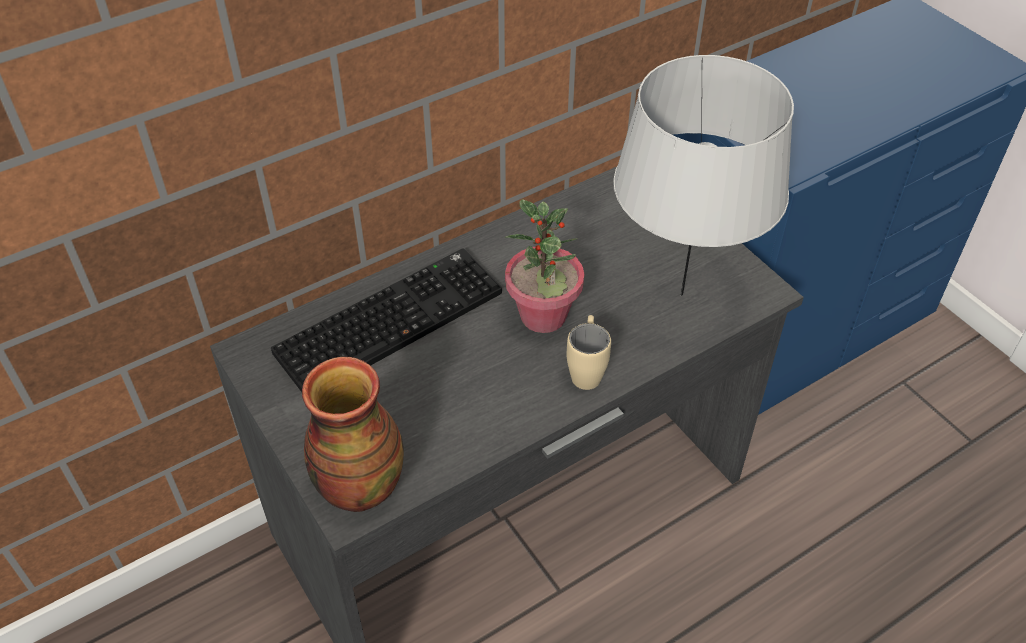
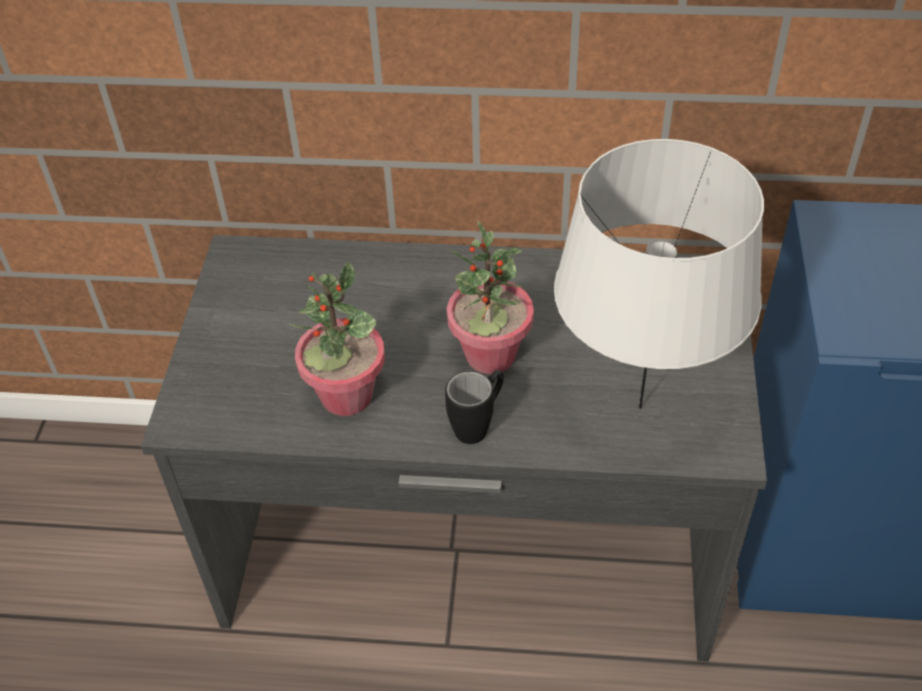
camera: 40 degrees right, 0 degrees up
(358, 486) = (205, 407): vase -> none
(390, 319) = (362, 287): keyboard -> none
(466, 408) = (346, 396): none -> potted plant
(586, 370) = (478, 424): beige mug -> black mug

